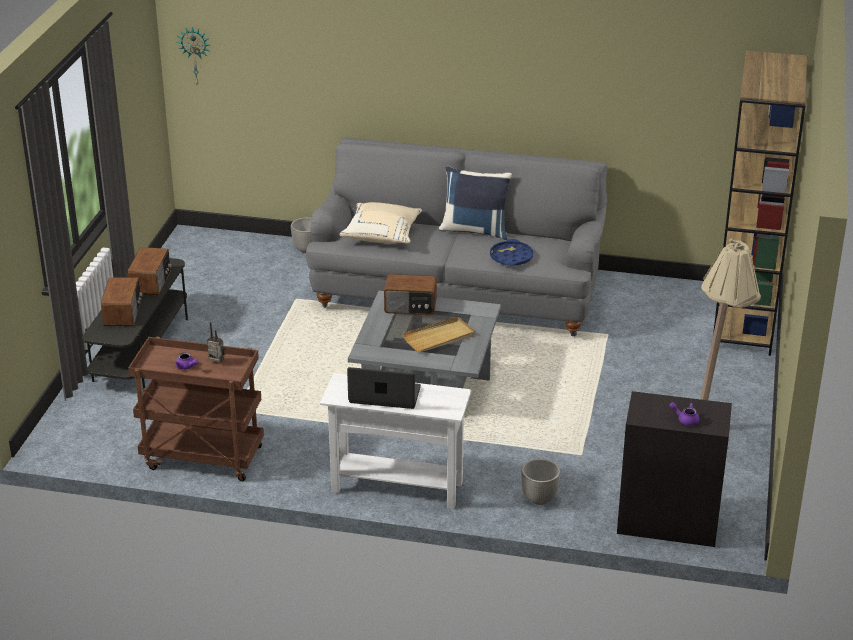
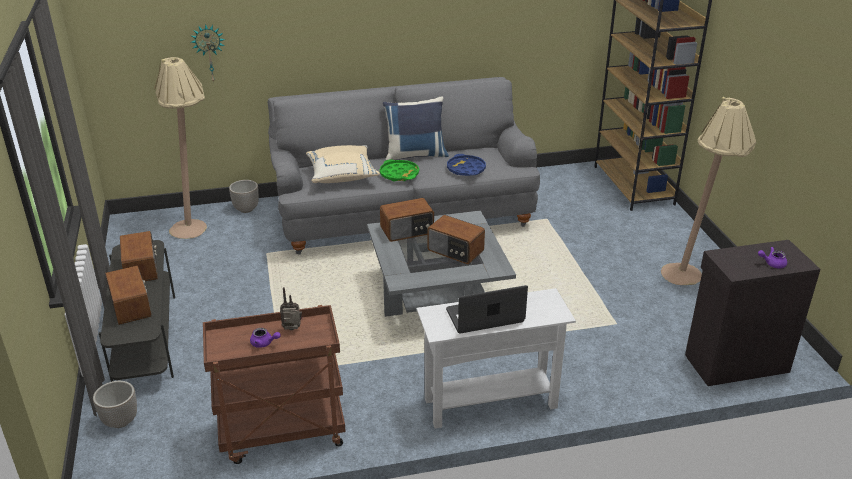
camera: 25 degrees left, 0 degrees up
(195, 55) = (109, 43): wall clock -> wall clock (209, 53)
(249, 256) = (196, 226): none -> beige floor lamp
(439, 247) = (399, 174): none -> green tray
(439, 337) = (455, 251): beige tray -> radio
(539, 498) = (618, 374): planter -> planter (120, 421)

